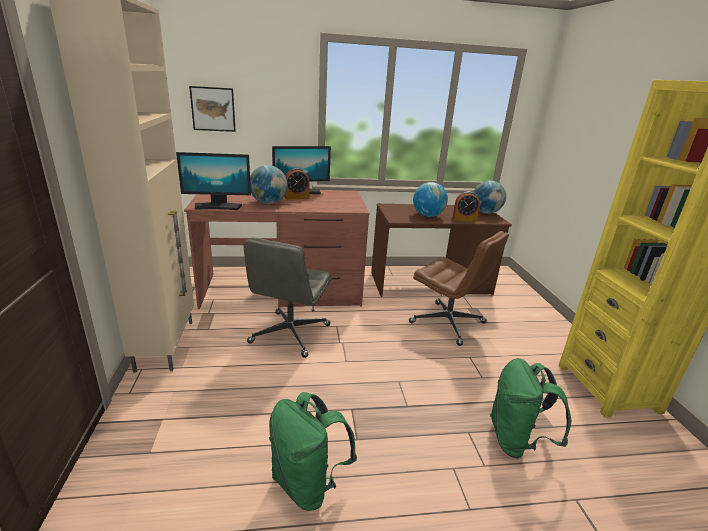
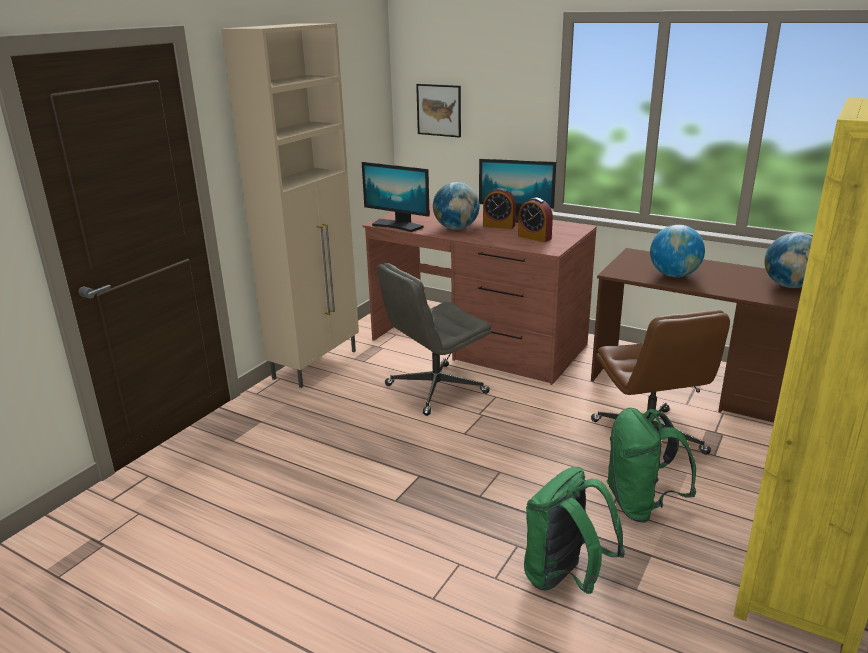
camera: 40 degrees right, 0 degrees up
(308, 483) = (318, 512): green backpack -> green backpack (641, 505)
(464, 219) = (727, 289): alarm clock -> alarm clock (534, 237)

